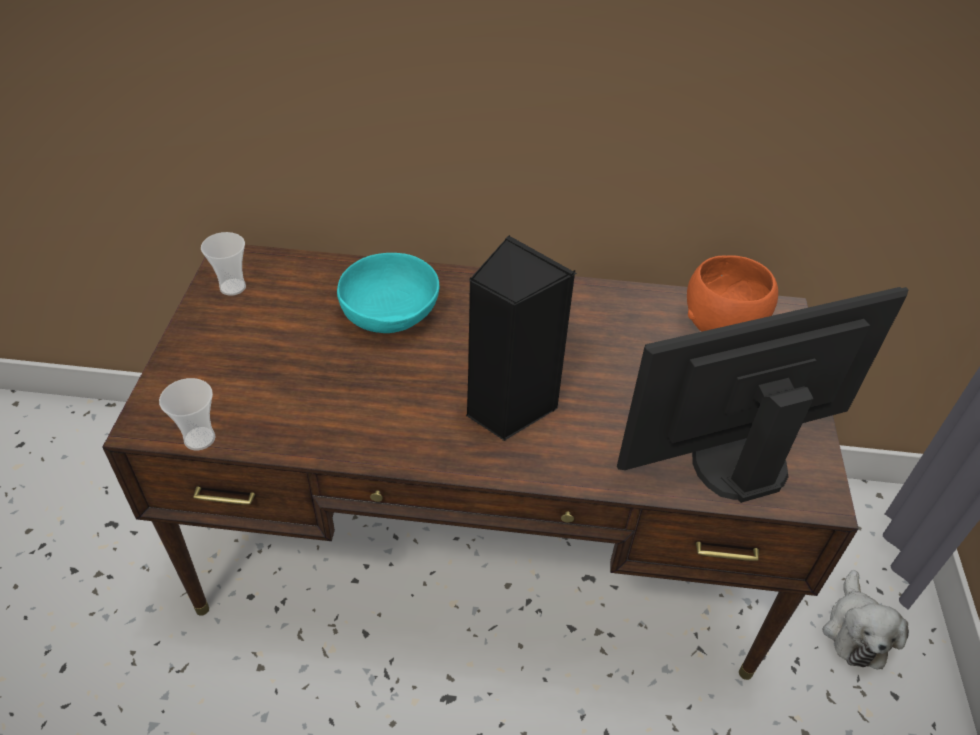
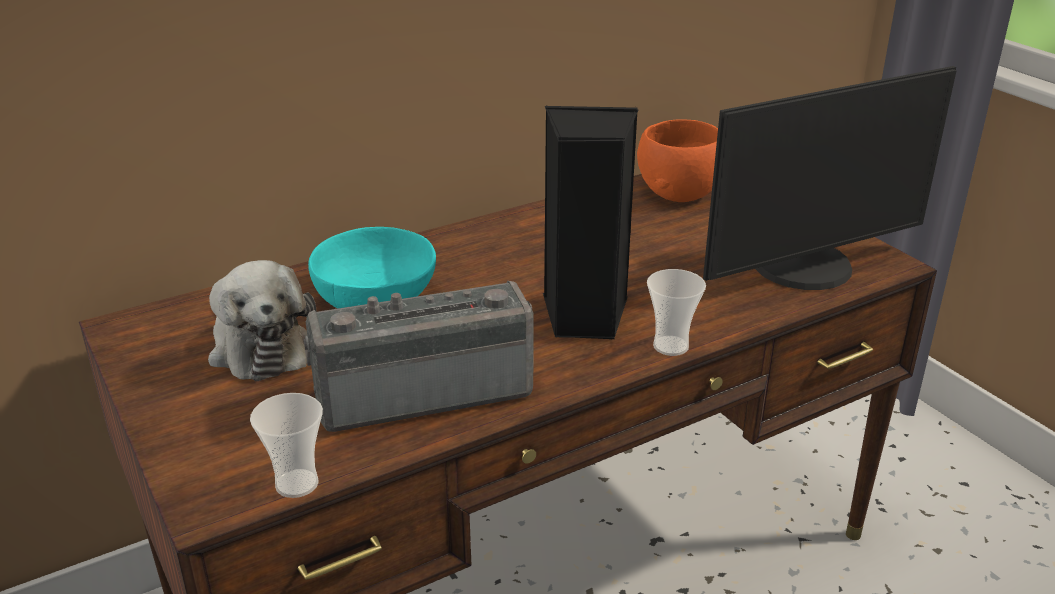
camera: 35 degrees left, 15 degrees down
(233, 287) = (160, 347): cup -> cup (670, 346)
(337, 410) = (423, 391): none -> radio
(736, 460) = (806, 268): monitor -> monitor turned 150 degrees counterclockwise
(856, 630) = (893, 454): plush toy -> plush toy (259, 346)

